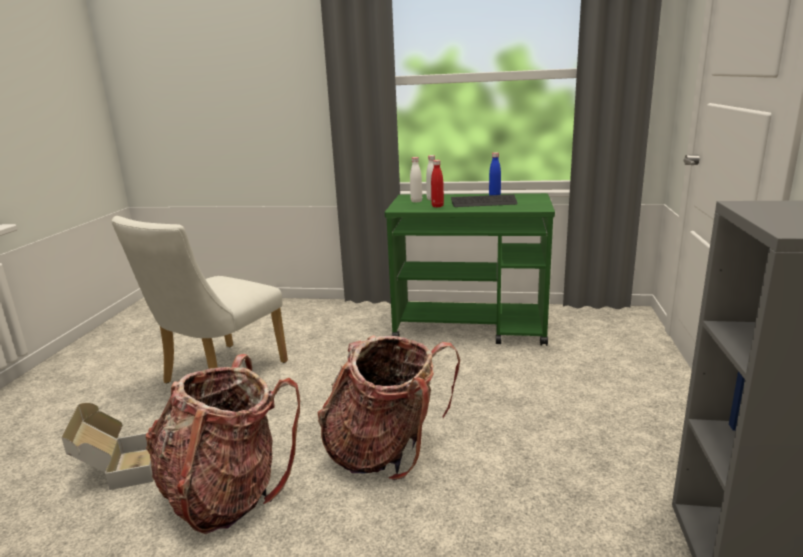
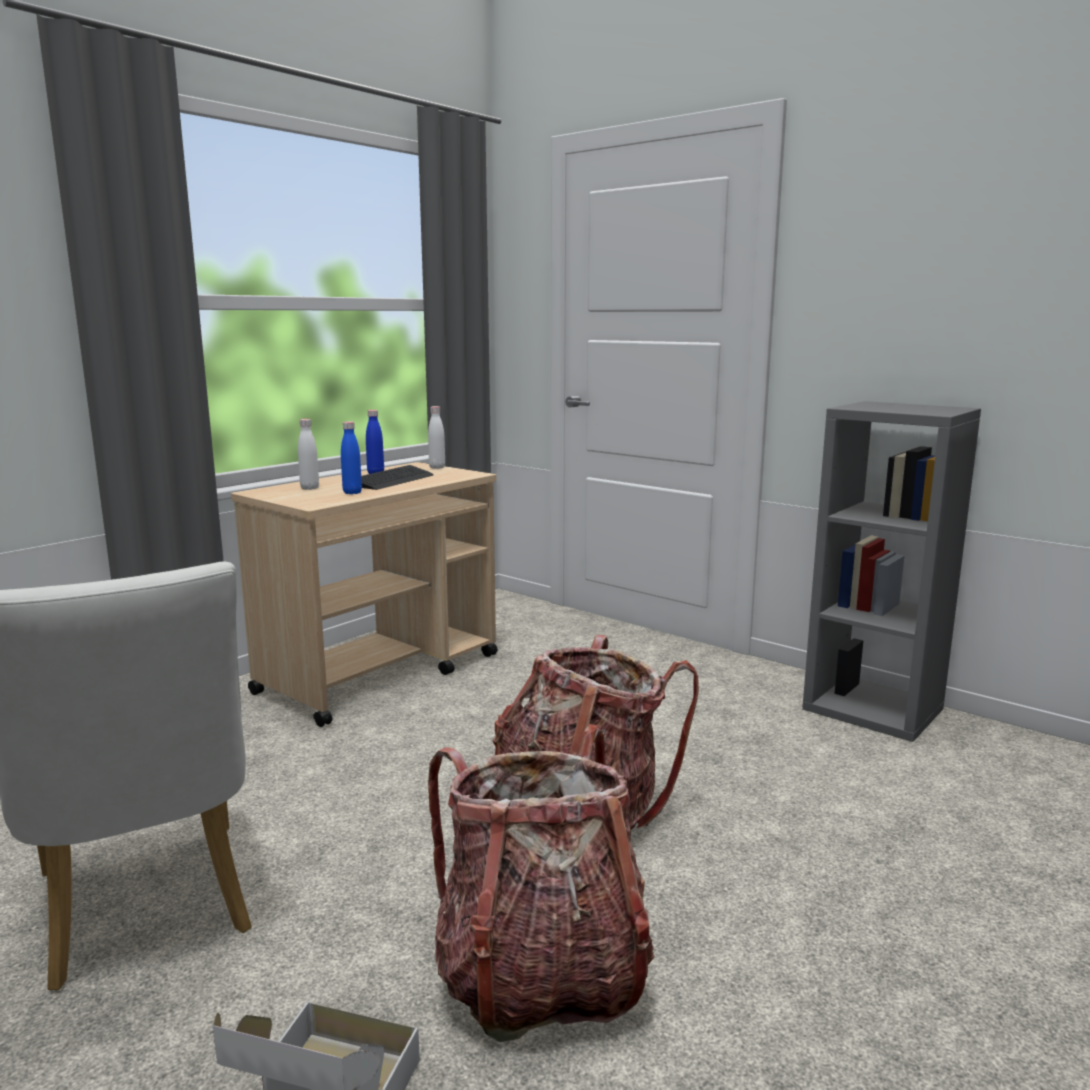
camera: 60 degrees left, 5 degrees down
(416, 201) = (299, 494): white bottle -> white bottle (437, 467)
(437, 206) = (352, 492): red bottle -> blue bottle
(471, 327) = (381, 673): green cart -> beige cart

